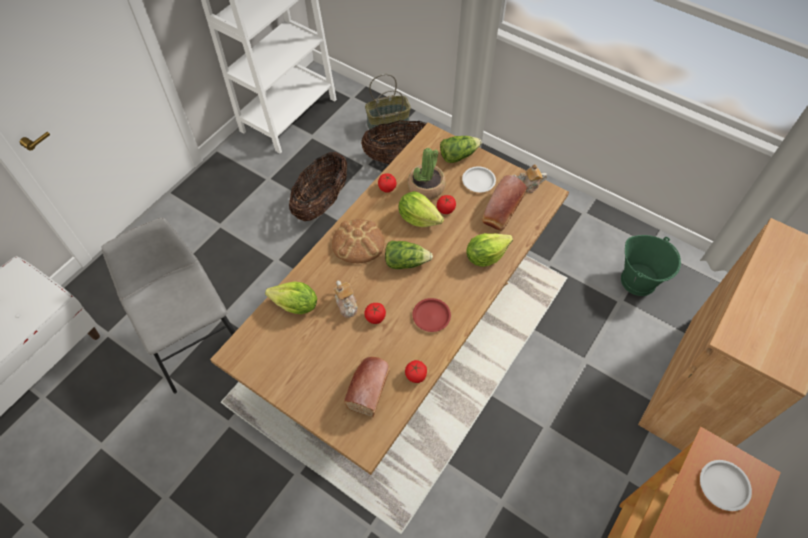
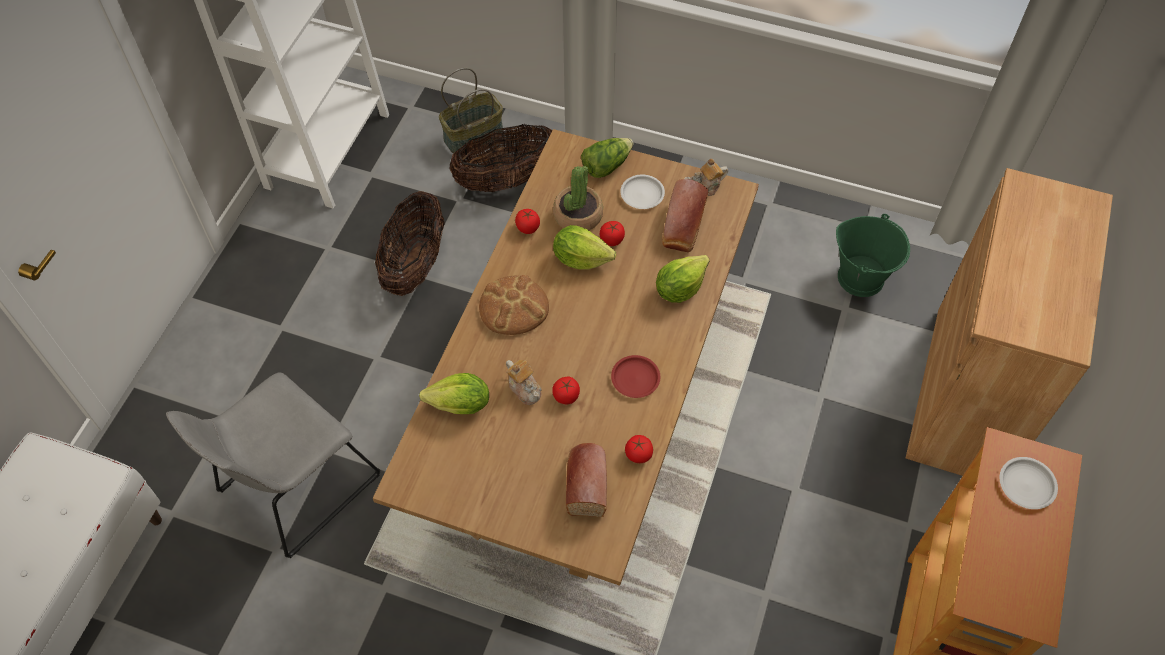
camera: 15 degrees left, 0 degrees up
(192, 336) = (294, 487): grey chair -> grey chair turned 90 degrees counterclockwise
(405, 262) = (582, 318): lettuce -> none

